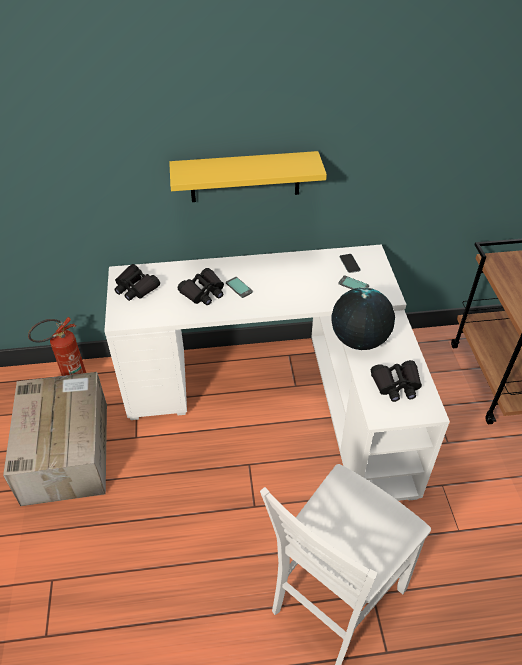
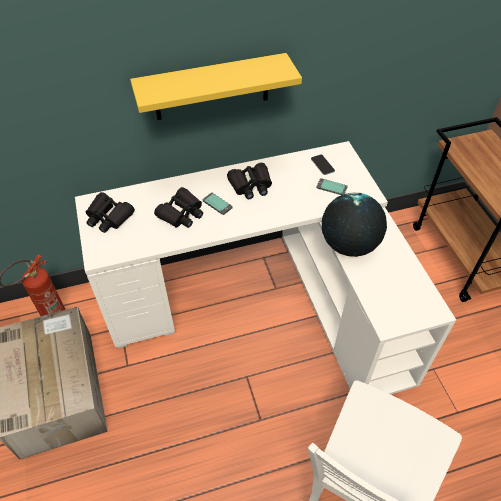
camera: 10 degrees left, 5 degrees up
(396, 385) = (396, 288): black binoculars -> black binoculars (251, 185)

